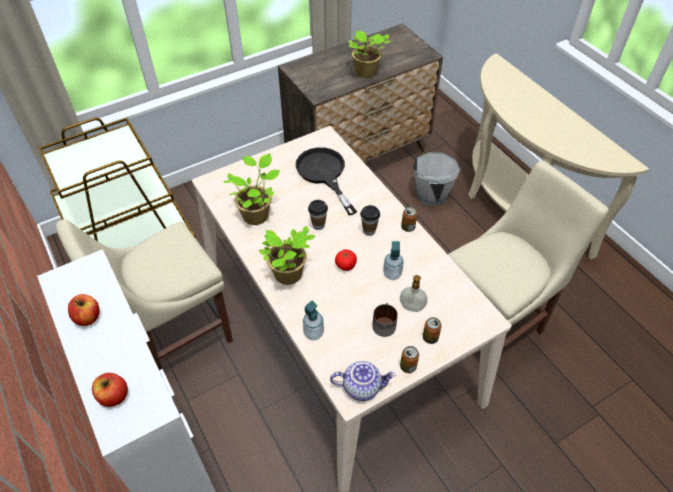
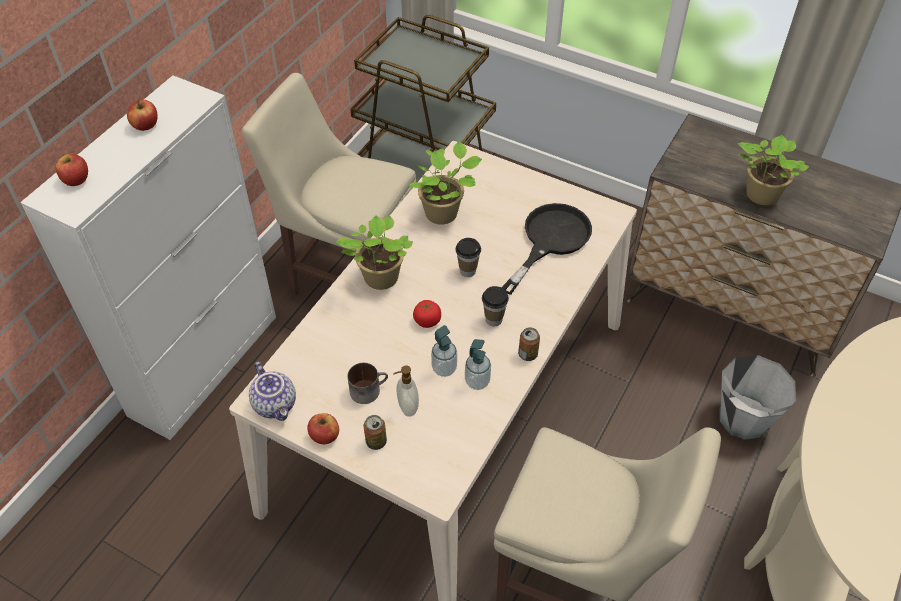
camera: 60 degrees right, 0 degrees up
(313, 333) = (318, 334): soap dispenser -> soap dispenser (477, 381)
(408, 366) = (324, 435): can -> apple

